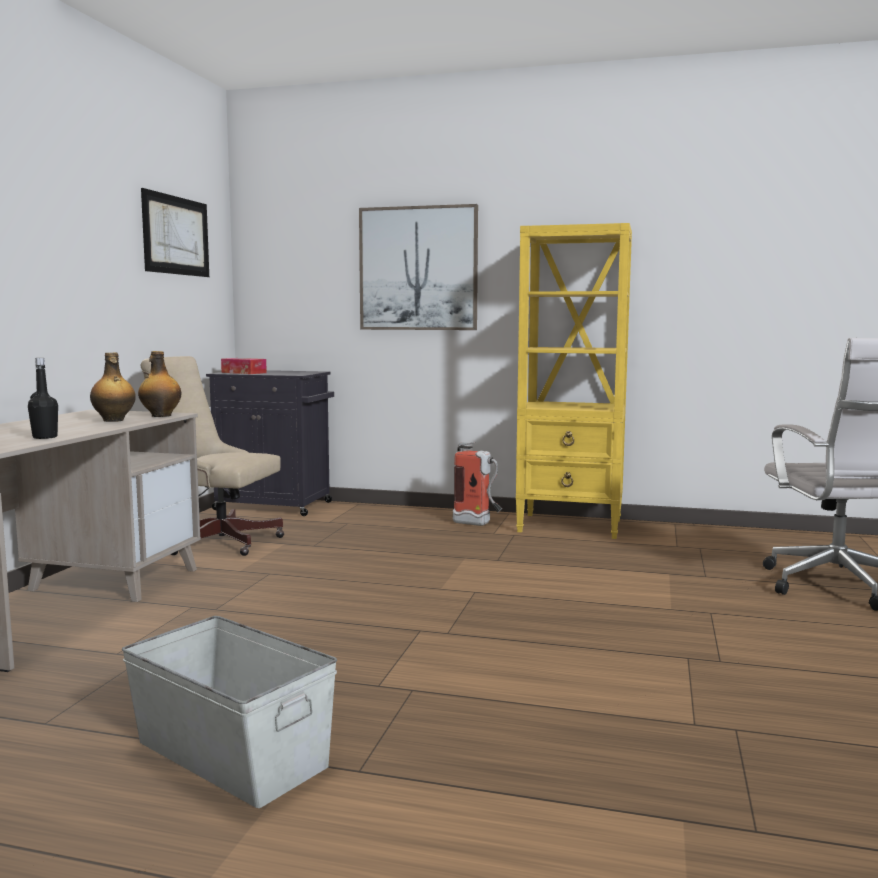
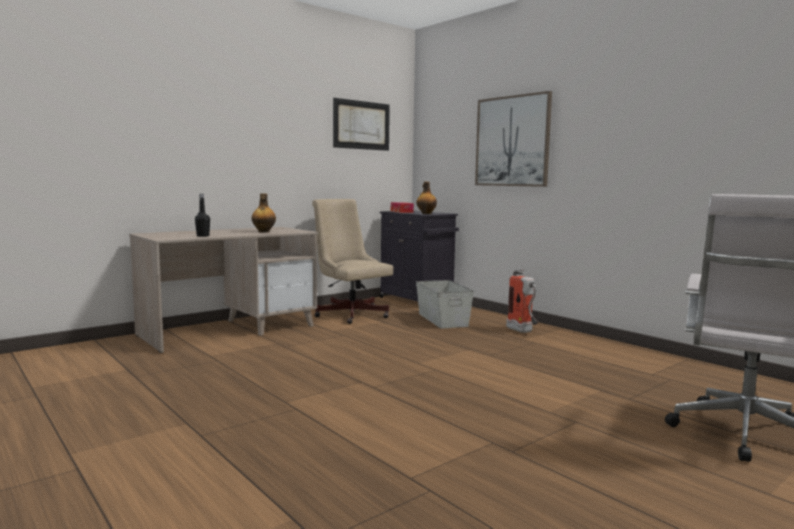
camera: 35 degrees right, 0 degrees up
(160, 416) = (293, 231): bottle -> bottle (426, 214)
(231, 752) = (171, 410): grey storage box -> grey storage box (443, 319)
(571, 526) = (590, 345): yellow bookcase -> none

